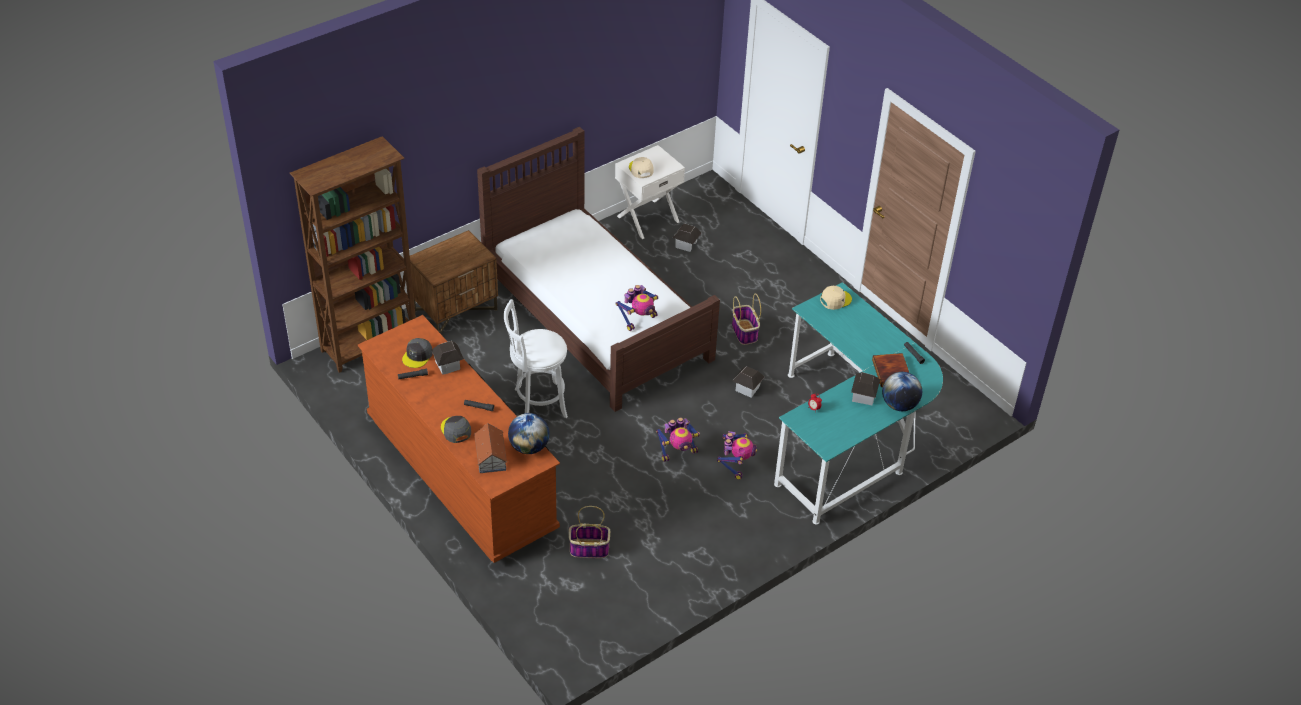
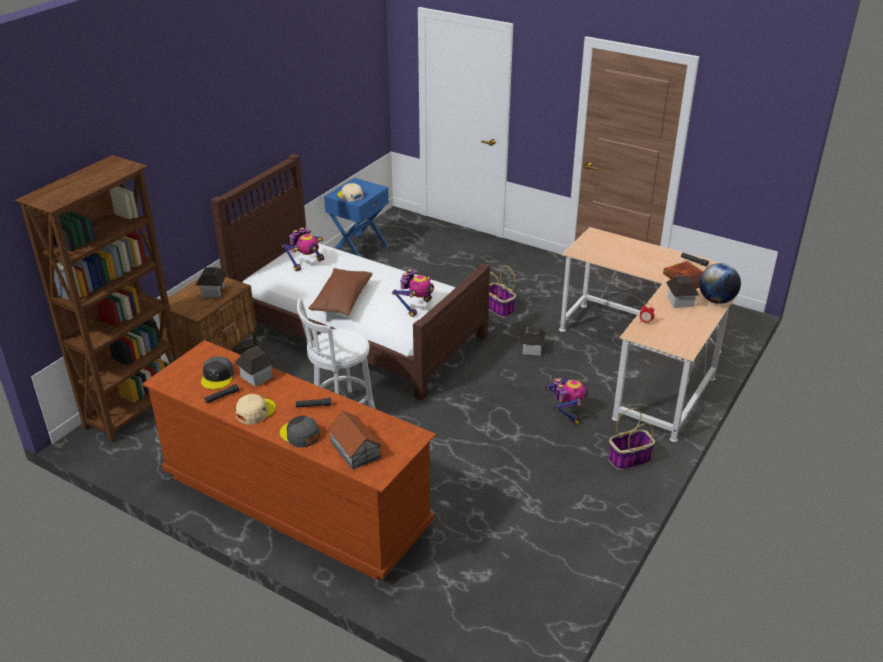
camera: 20 degrees left, 10 degrees down
(529, 447) = (392, 428): globe -> none
(575, 293) = (341, 300): none -> brown pillow
(588, 549) = (474, 533): basket -> basket (629, 459)
(647, 218) = (359, 249): white nightstand -> blue nightstand
(678, 452) = (505, 417): toy robot -> toy robot (306, 263)
(686, 244) = (404, 259): toy house -> toy house (213, 291)
(835, 300) = (594, 239): beige cap -> beige cap (255, 411)
(850, 436) = (648, 362): turquoise desk -> beige desk

